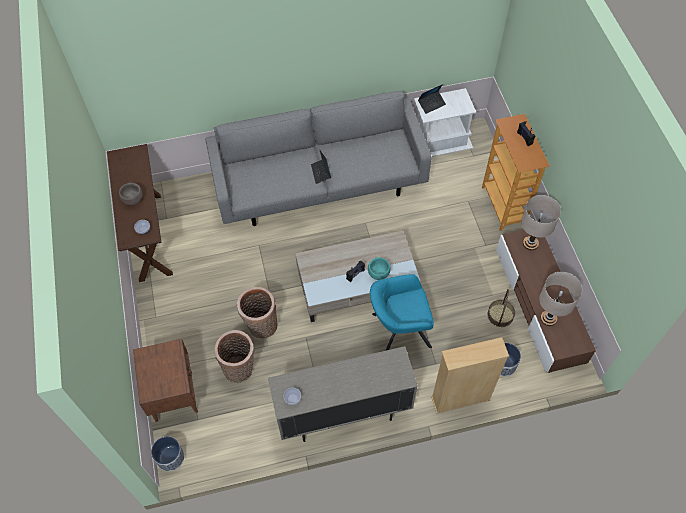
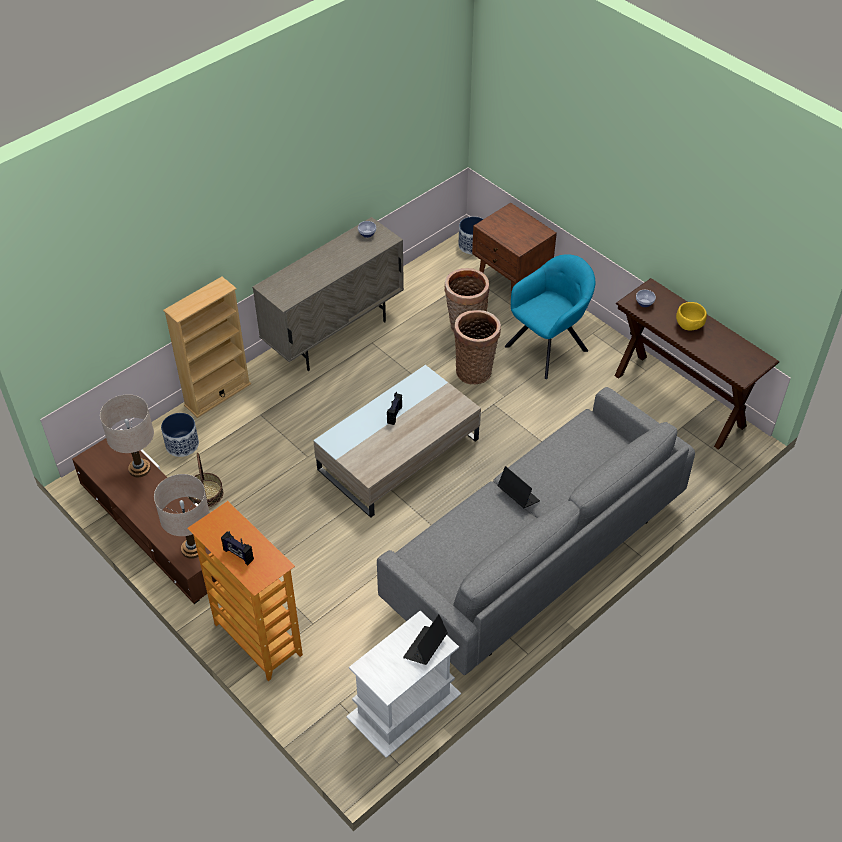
camera: 150 degrees right, 10 degrees down
(133, 199) = (689, 325): brown bowl -> yellow bowl
(378, 273) = (368, 427): turquoise bowl -> none
(398, 331) = (320, 428): turquoise armchair -> turquoise armchair (548, 346)

